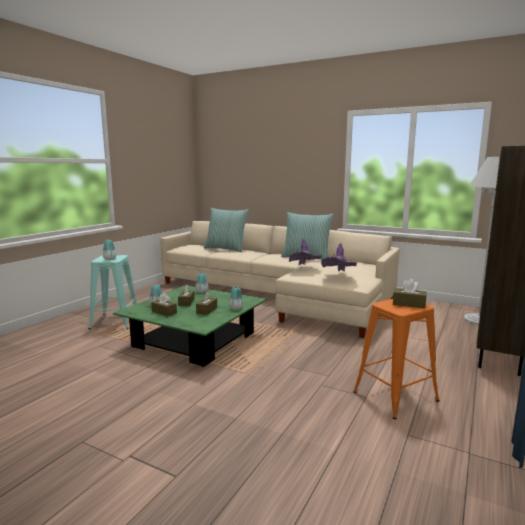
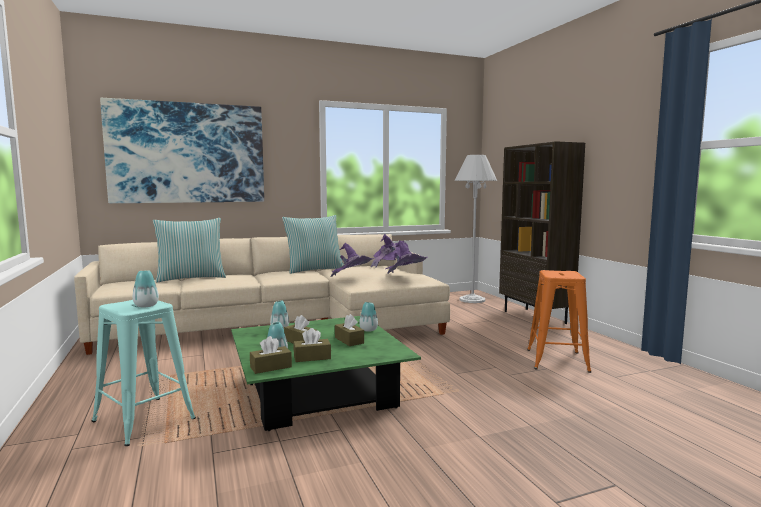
camera: 50 degrees left, 5 degrees down
(252, 161) = (187, 153): none -> picture
(370, 264) = (388, 264): none -> purple hat
(409, 304) = (562, 272): brown tissue box -> brown tissue box (271, 367)

